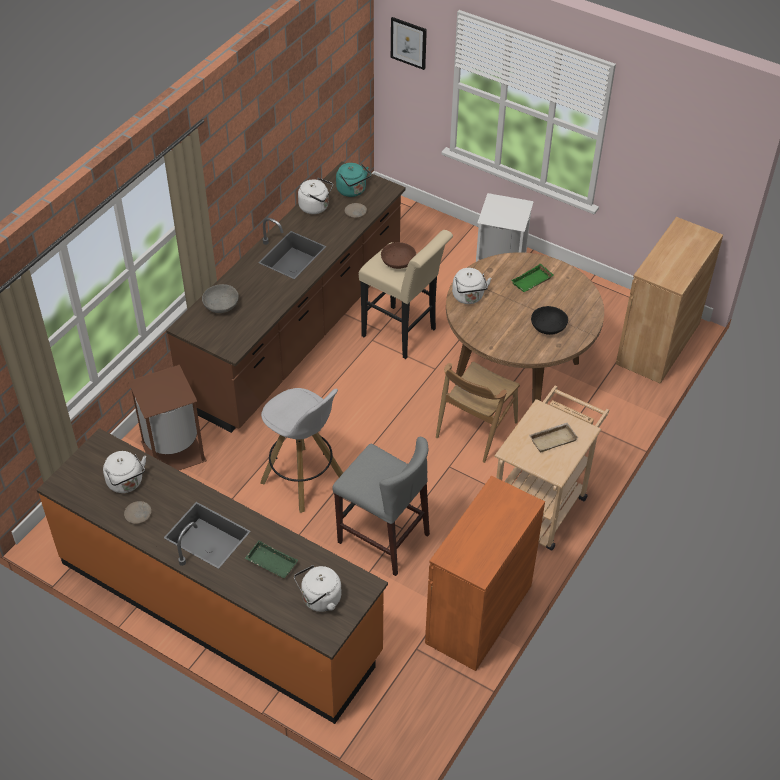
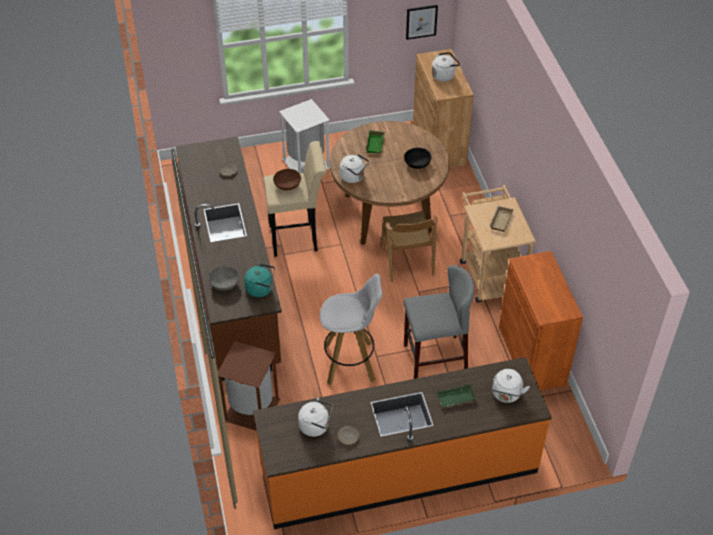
camera: 45 degrees left, 0 degrees up
(316, 207) = (199, 184): white kettle -> white kettle (444, 75)
(353, 191) = (208, 159): turquoise kettle -> turquoise kettle (261, 289)
(408, 43) = (172, 34): picture -> picture (421, 21)

